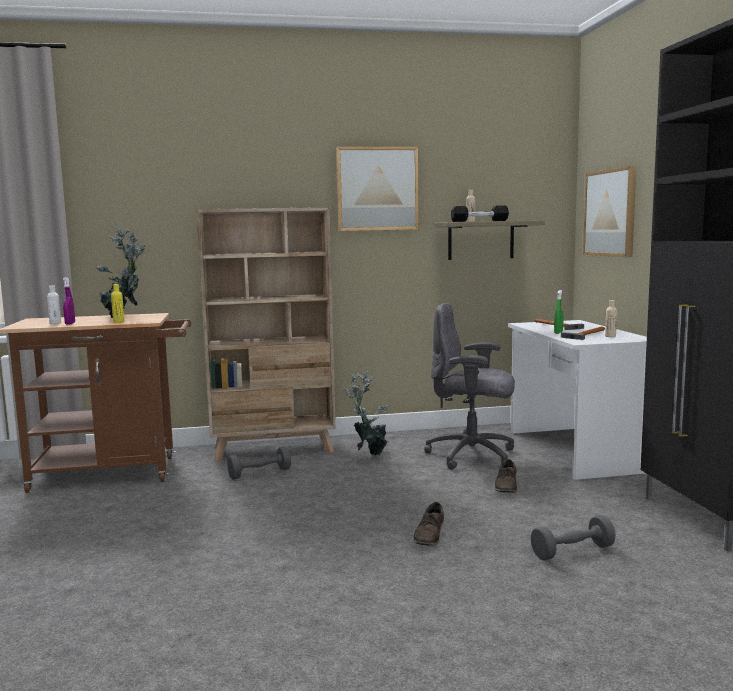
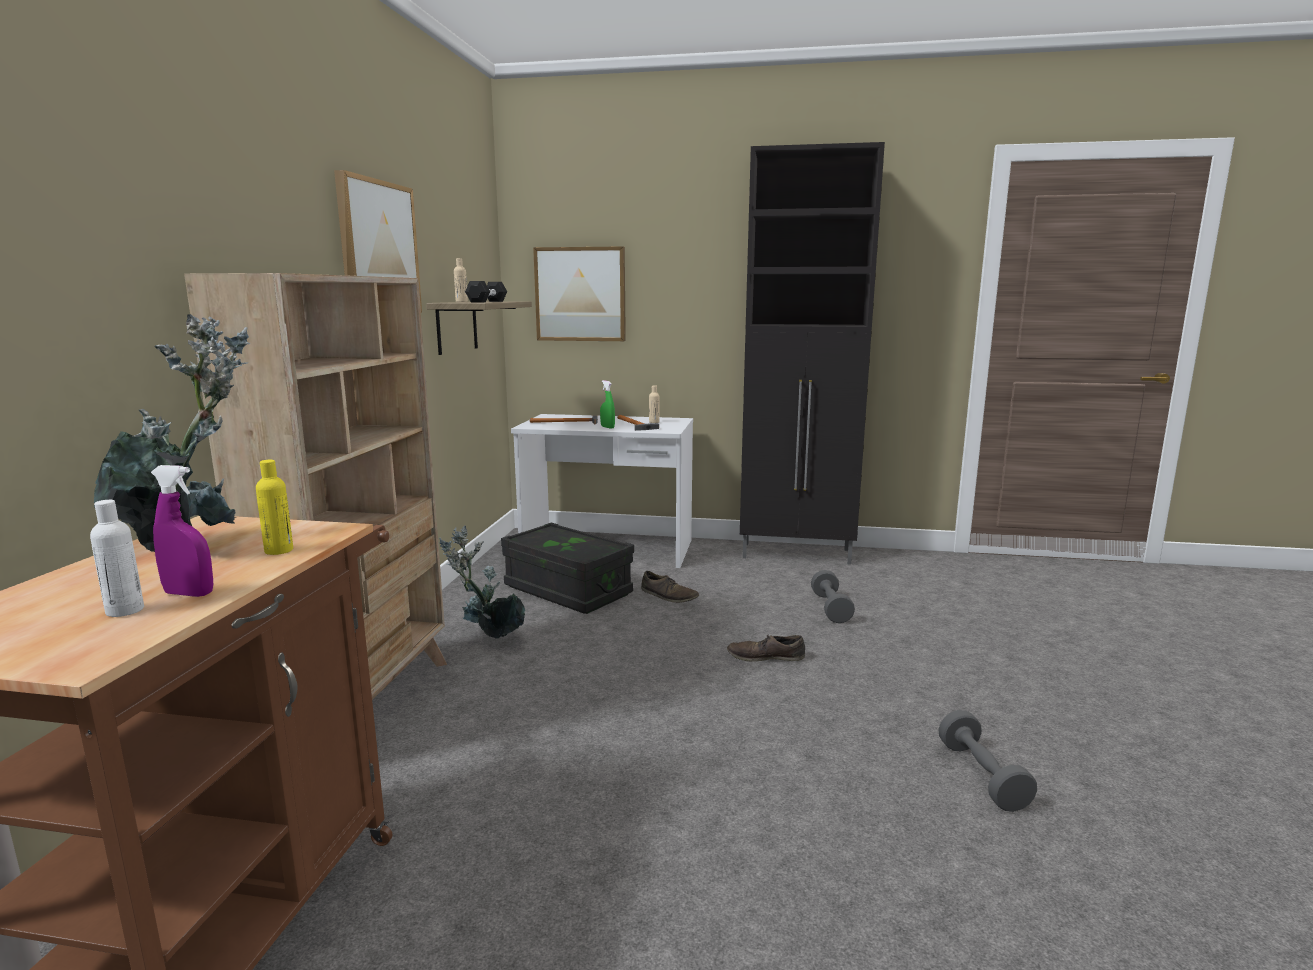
camera: 70 degrees left, 5 degrees up
(259, 473) = (464, 733): grey dumbbell -> grey dumbbell (982, 776)
(429, 535) = (765, 656): brown shoe -> brown shoe turned 150 degrees clockwise
(472, 456) = (568, 590): grey office chair -> black storage box

